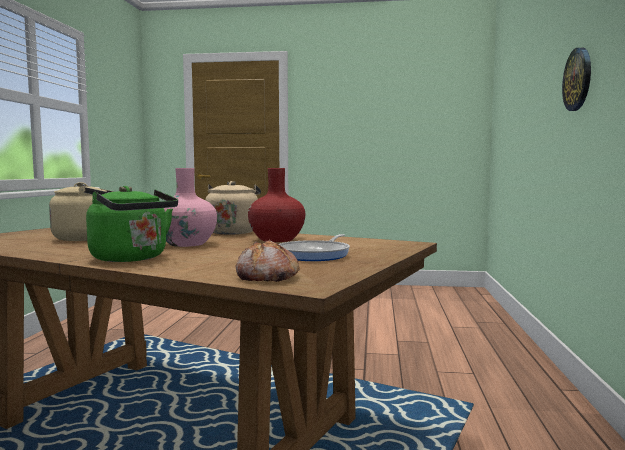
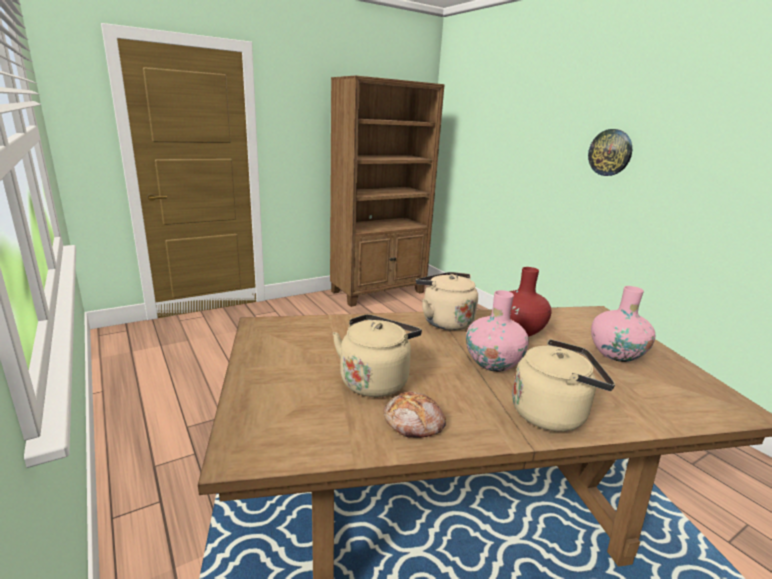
camera: 40 degrees left, 15 degrees up
(132, 258) = (552, 413): green kettle -> beige kettle
(266, 277) = (699, 407): bread -> bread (414, 423)
(316, 255) = (616, 354): frying pan -> pink vase
(404, 292) = (379, 292): none -> brown bookcase

